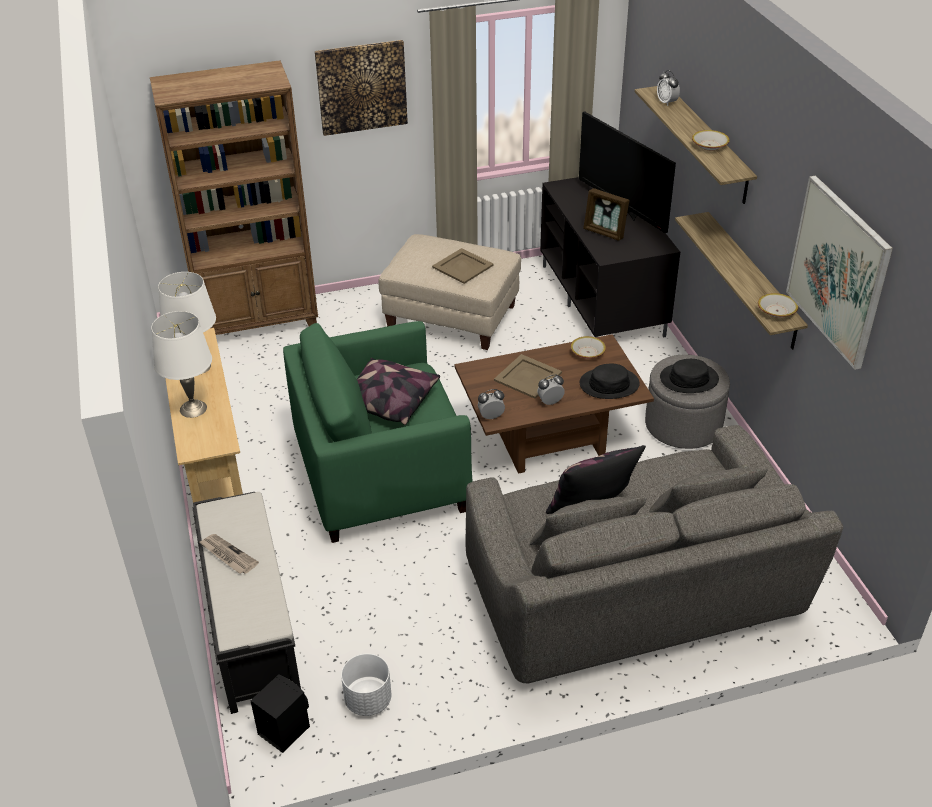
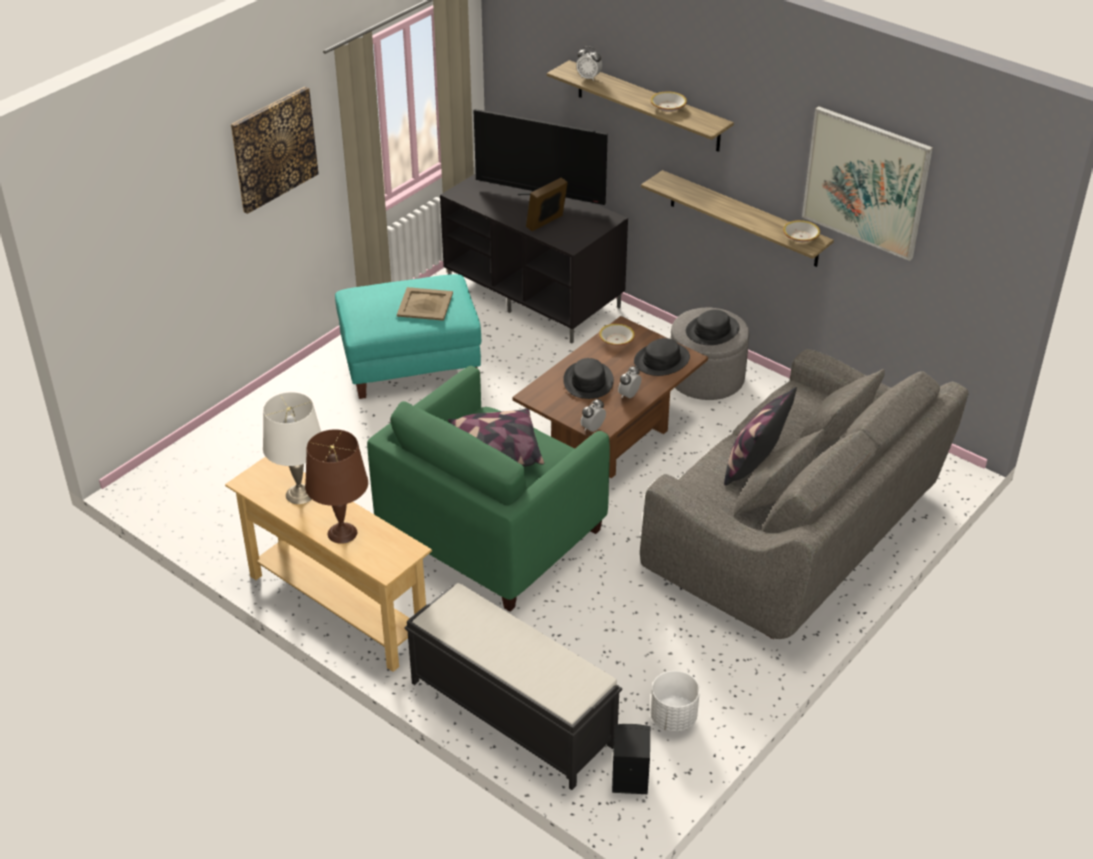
camera: 35 degrees left, 0 degrees up
(193, 409) = (343, 533): white table lamp -> brown table lamp
(227, 555) = (491, 647): newspaper -> none
(259, 322) = (218, 446): brown bookcase -> none
(451, 317) = (410, 364): beige ottoman -> turquoise ottoman
(528, 376) = (588, 381): beige tray -> black hat
(604, 232) = (546, 223): picture frame -> picture frame turned 135 degrees clockwise

